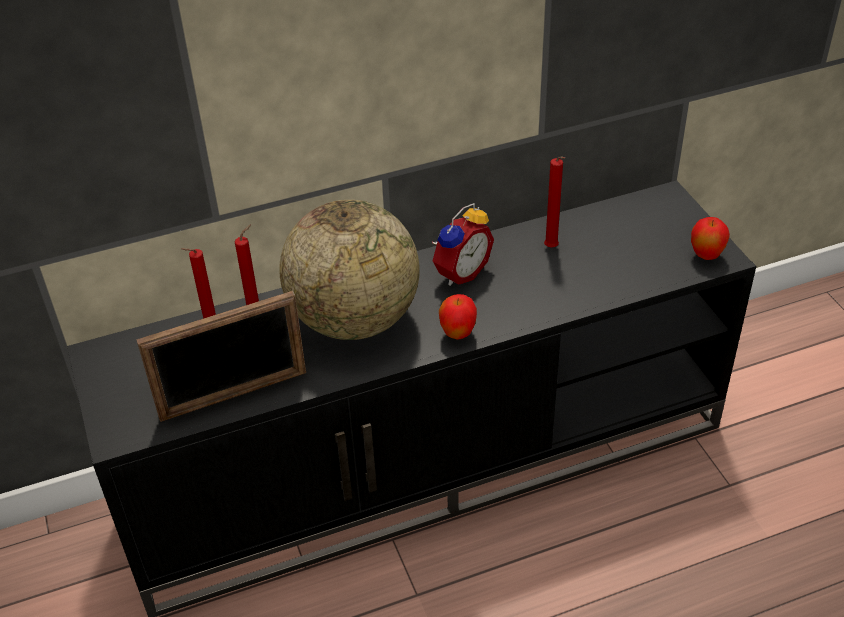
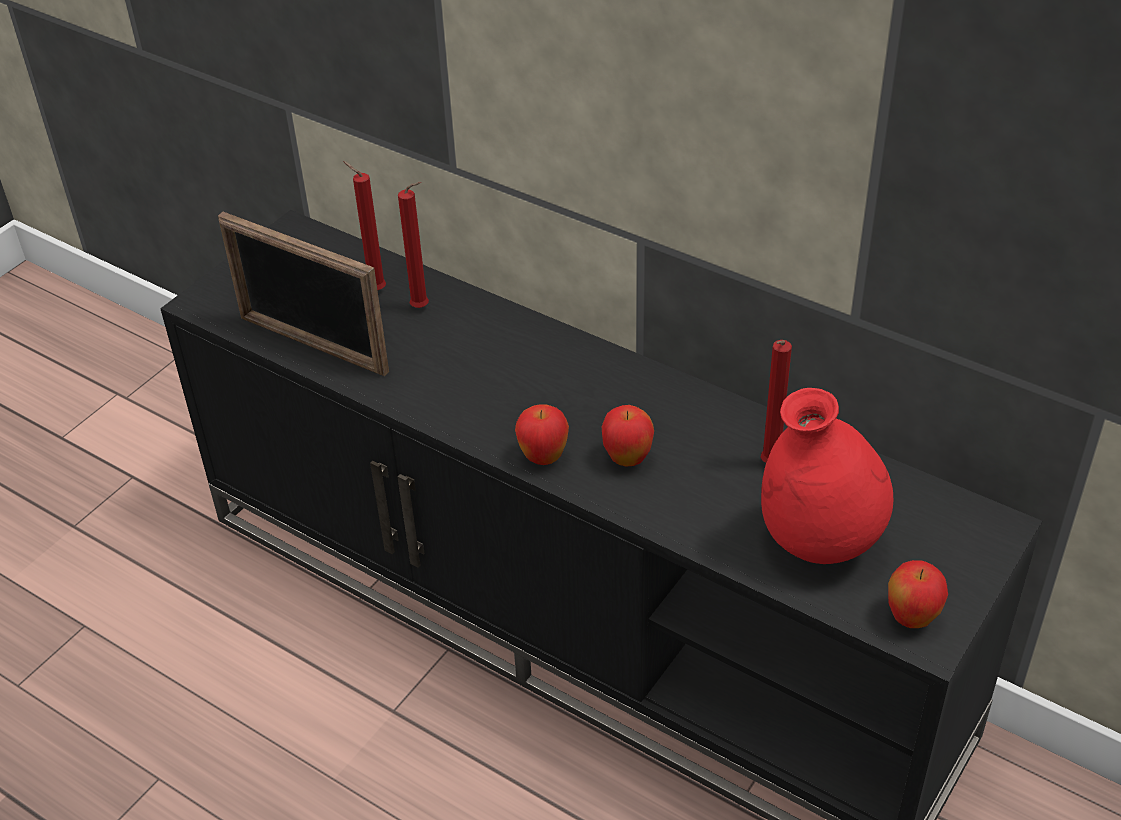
camera: 55 degrees right, 0 degrees up
(354, 320) = (492, 369): globe -> none
(459, 272) = (647, 409): alarm clock -> none
(493, 300) = (627, 459): none -> apple
(626, 260) = (819, 542): none -> red vase

